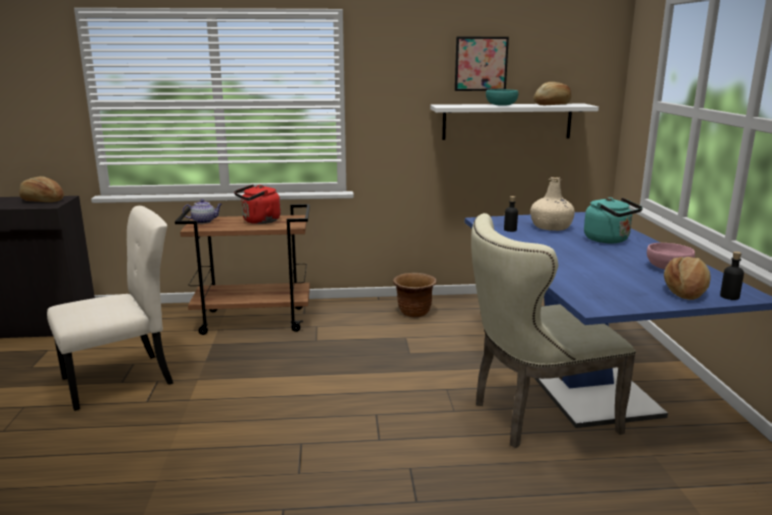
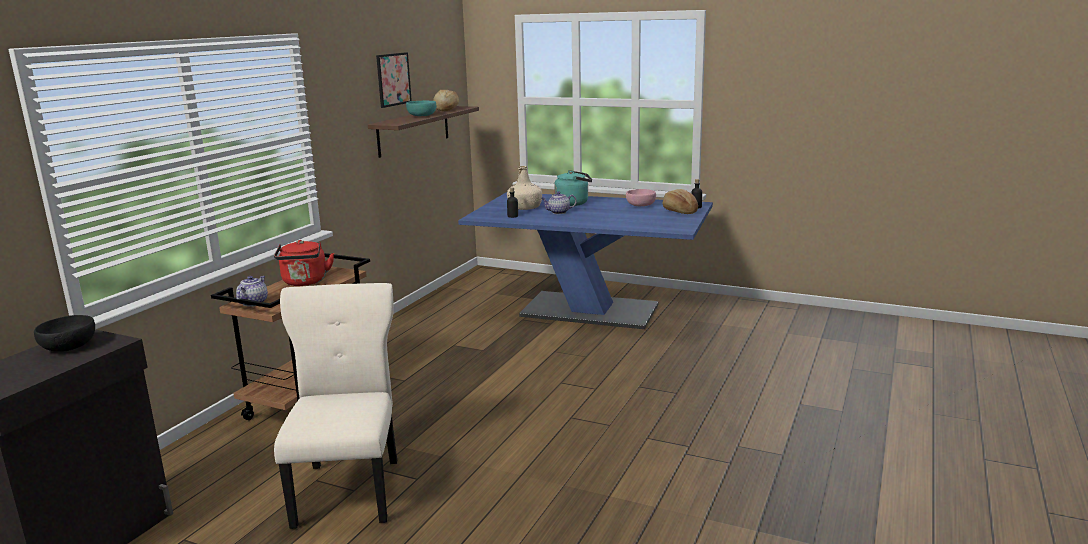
camera: 60 degrees left, 0 degrees up
(42, 200) = (69, 346): bread -> black bowl
(414, 313) = (413, 331): brown planter -> none
(507, 121) = (414, 130): white shelf -> brown shelf
(535, 416) = (620, 335): beige chair -> none
(558, 241) = (558, 212): none -> teapot

